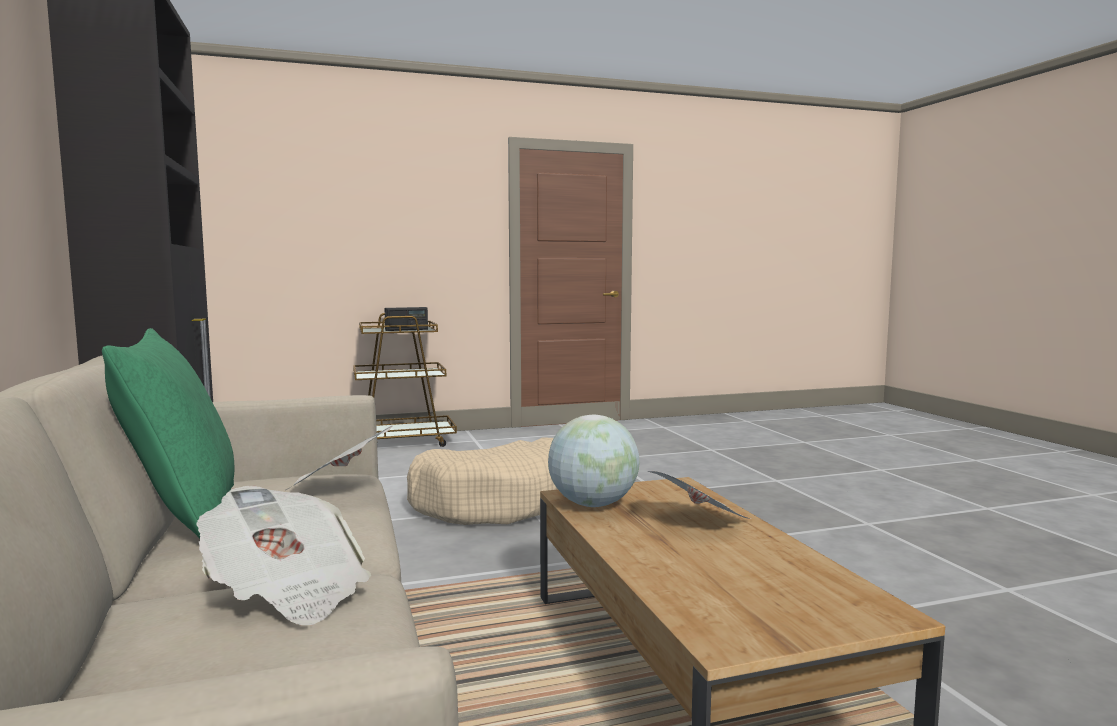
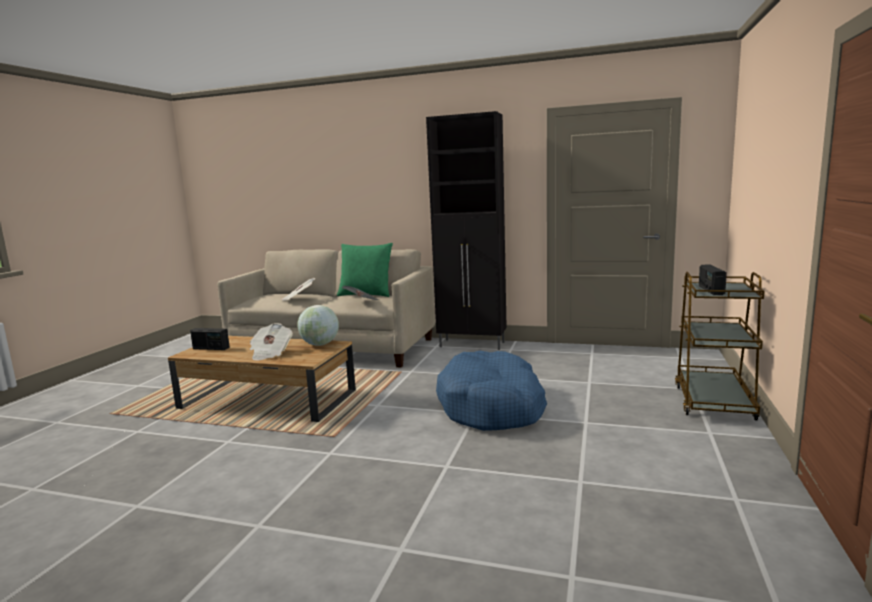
camera: 125 degrees right, 5 degrees up
(499, 502) = (492, 406): beige dog bed -> blue dog bed
(800, 602) = (211, 348): none -> radio

